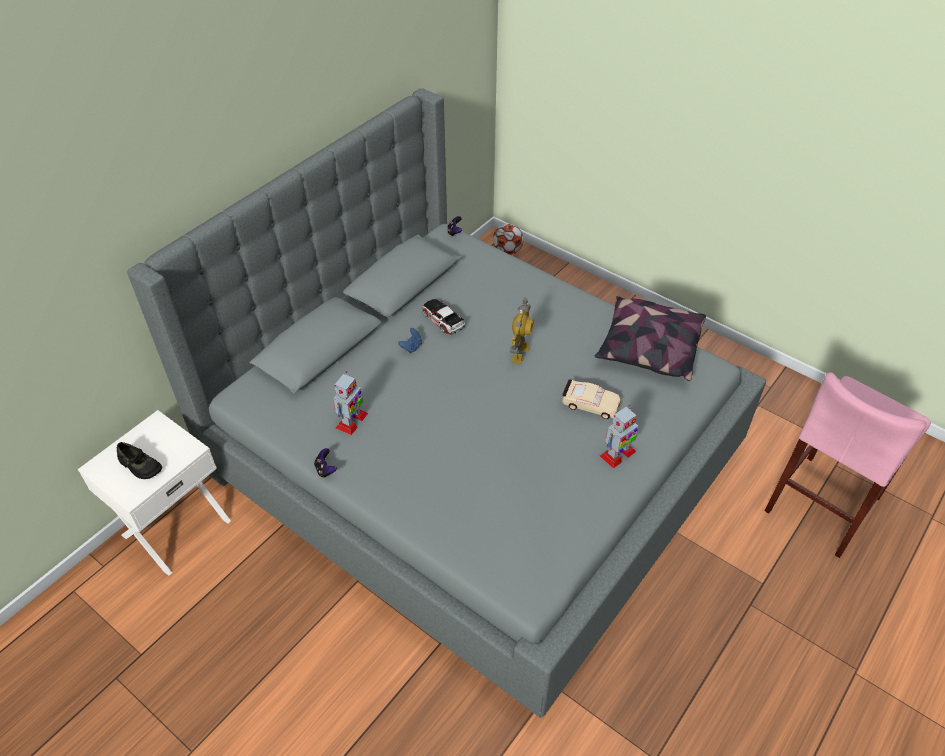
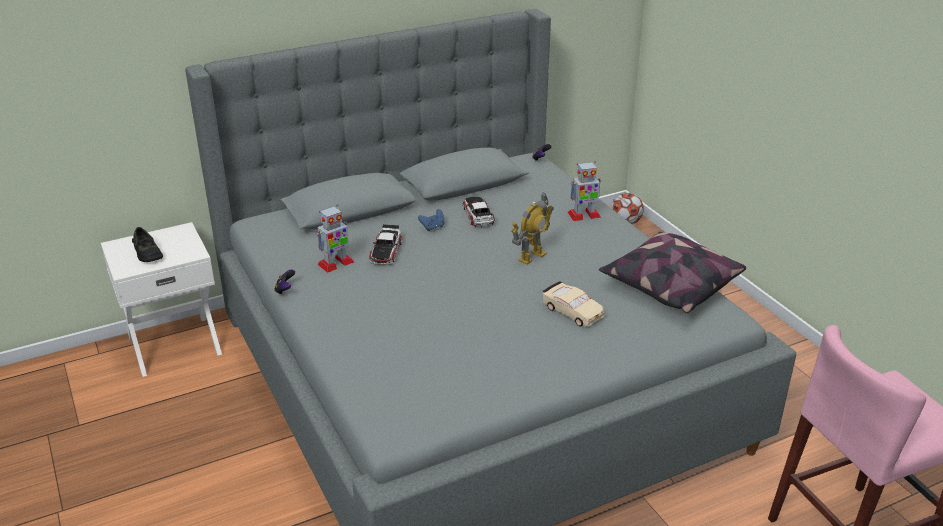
camera: 25 degrees right, 15 degrees down
(388, 390) = (386, 251): none -> toy car
(617, 454) = (569, 356): toy robot -> toy robot (583, 215)

